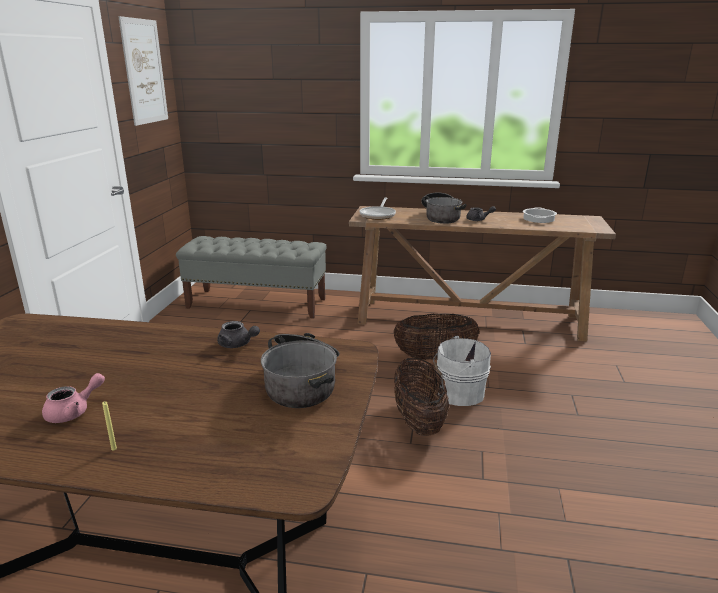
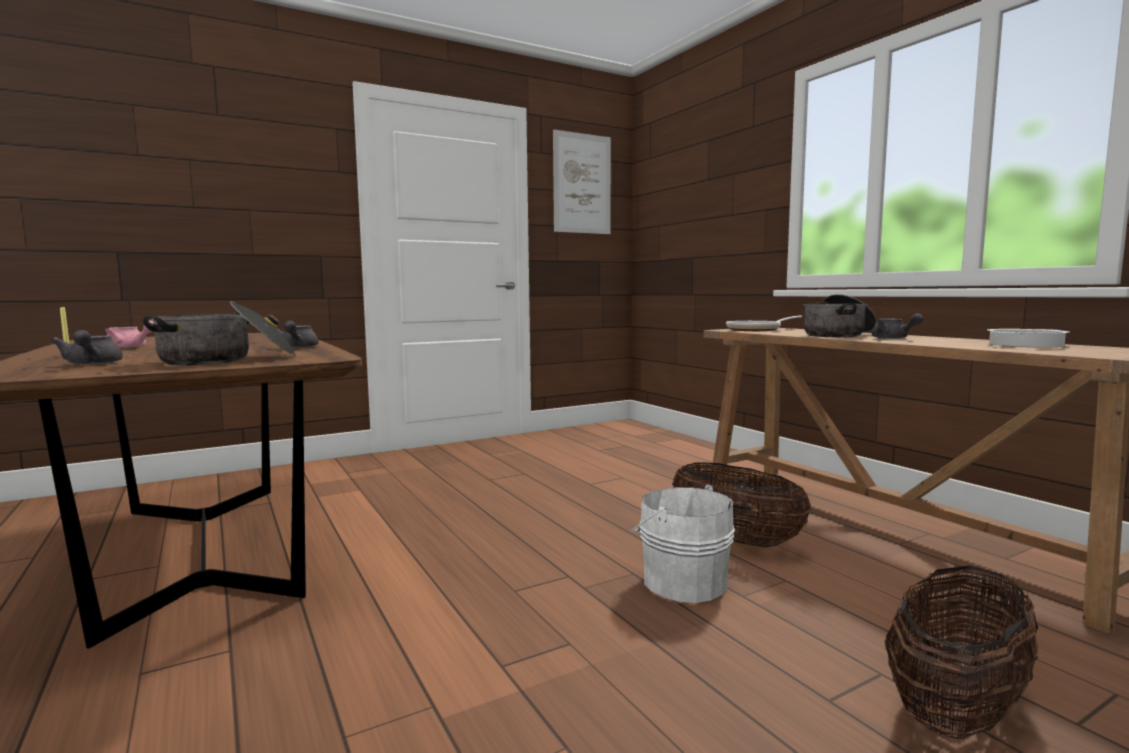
camera: 50 degrees right, 15 degrees down
(244, 439) = (92, 364): none -> grey teapot
(257, 303) = (643, 443): grey bench -> none
(418, 421) = (570, 579): basket -> basket (956, 708)

